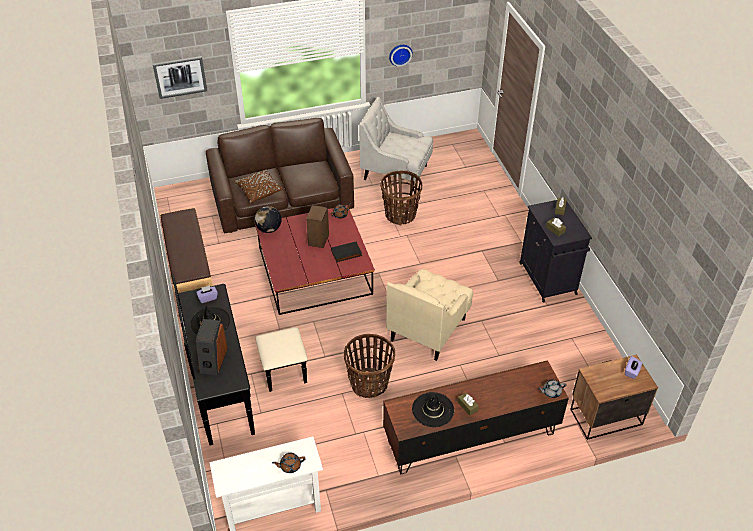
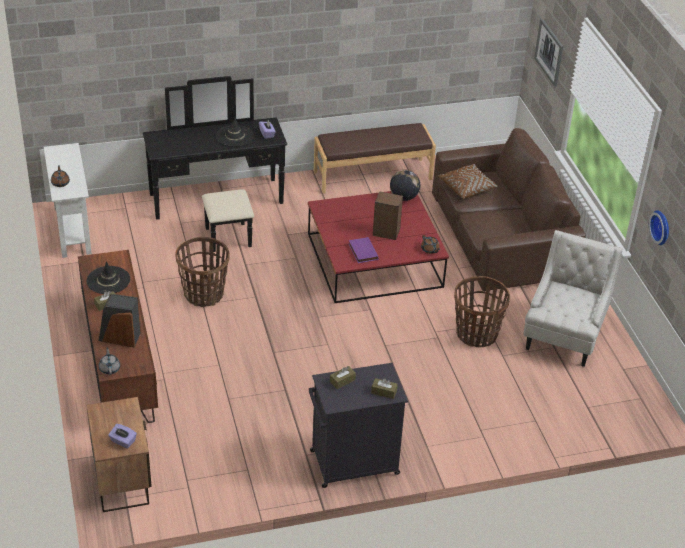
camera: 90 degrees right, 5 degrees down
(213, 360) = (186, 139): speaker -> speaker (120, 337)
(346, 253) = (362, 252): black book -> purple book
(428, 329) = (276, 344): beige armchair -> none

